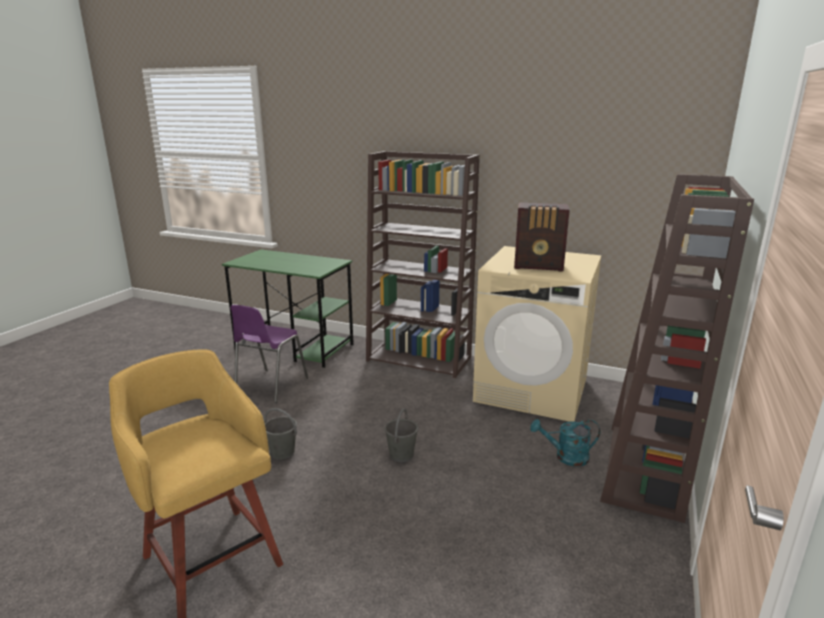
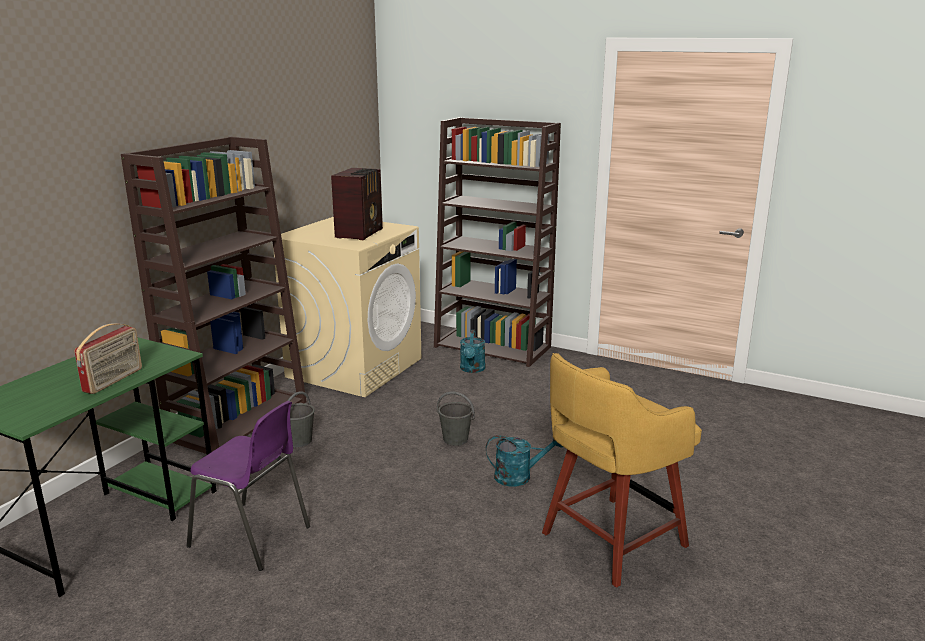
camera: 85 degrees left, 0 degrees up
(282, 266) = (114, 380): none -> radio
(282, 452) = (436, 512): grey bucket -> grey bucket (299, 441)
(332, 496) = (519, 476): none -> turquoise watering can

